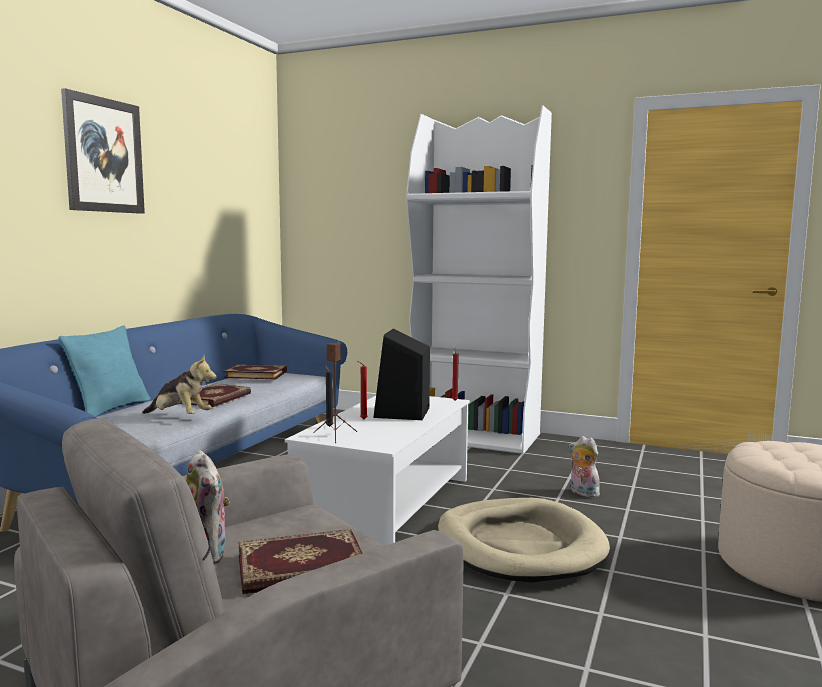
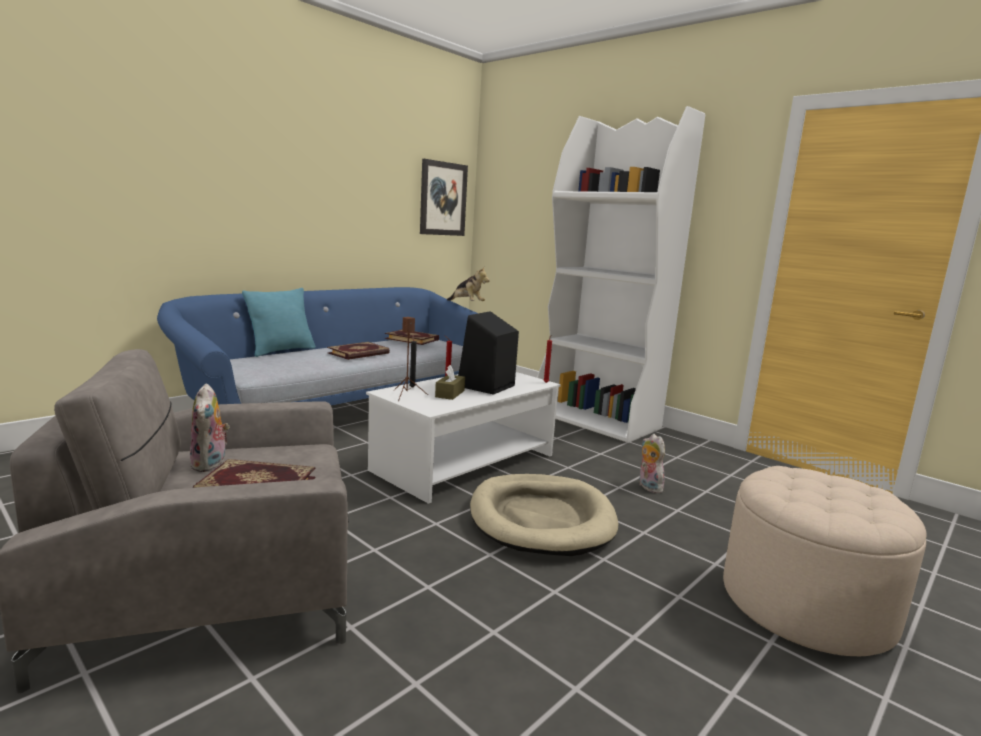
camera: 20 degrees right, 5 degrees up
(104, 155) = (301, 151): picture -> picture (443, 199)
(180, 417) = (316, 363): plush toy -> plush toy (466, 304)
(378, 427) = (450, 394): none -> brown tissue box

